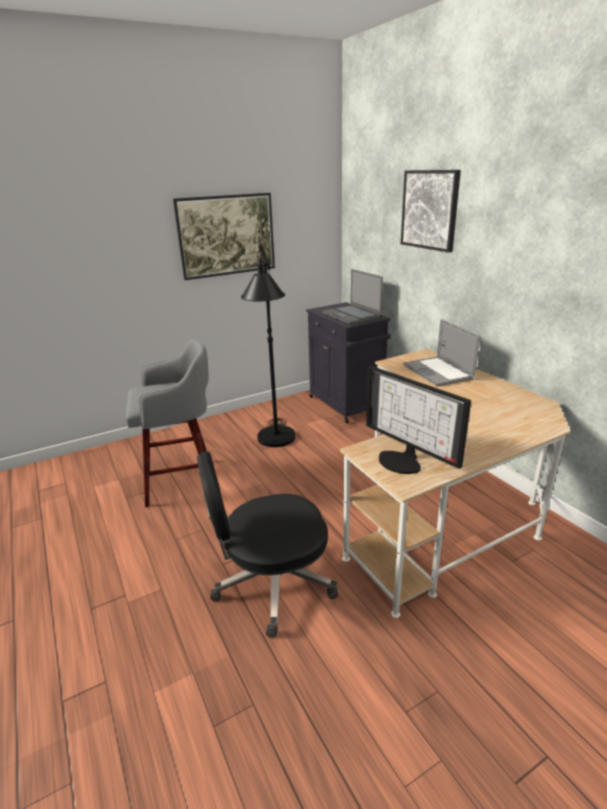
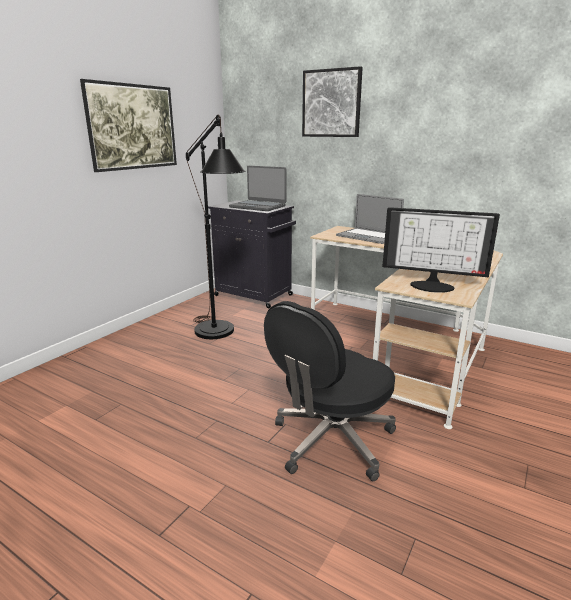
camera: 30 degrees left, 5 degrees down
(183, 481) = (150, 387): grey stool -> none

